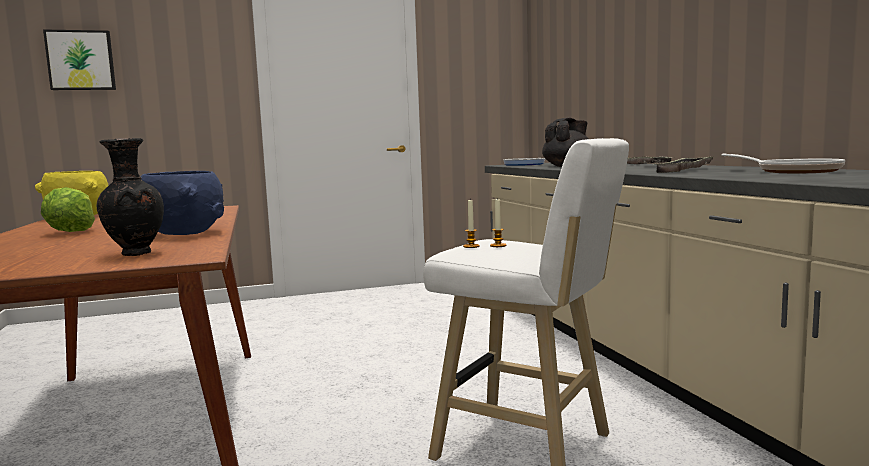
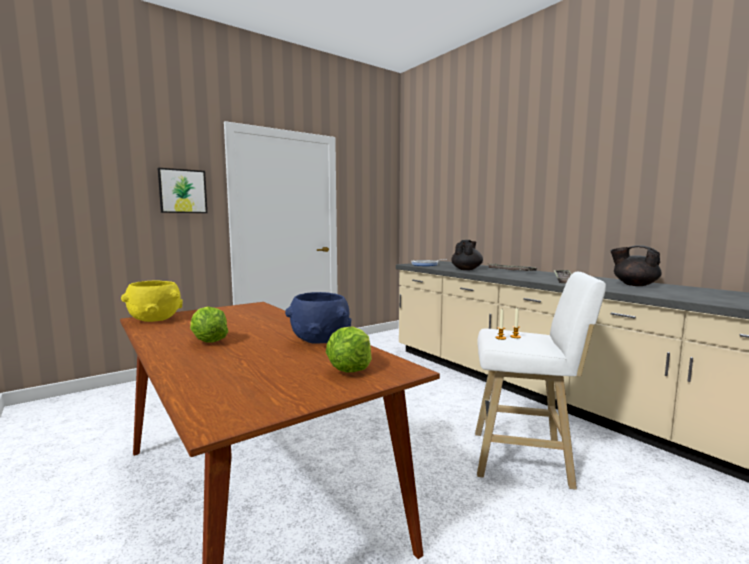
camera: 20 degrees left, 0 degrees up
(81, 60) = (82, 176): picture -> picture (182, 191)
(134, 254) = (350, 369): black vase -> lettuce
(792, 171) = (634, 285): frying pan -> black teapot

